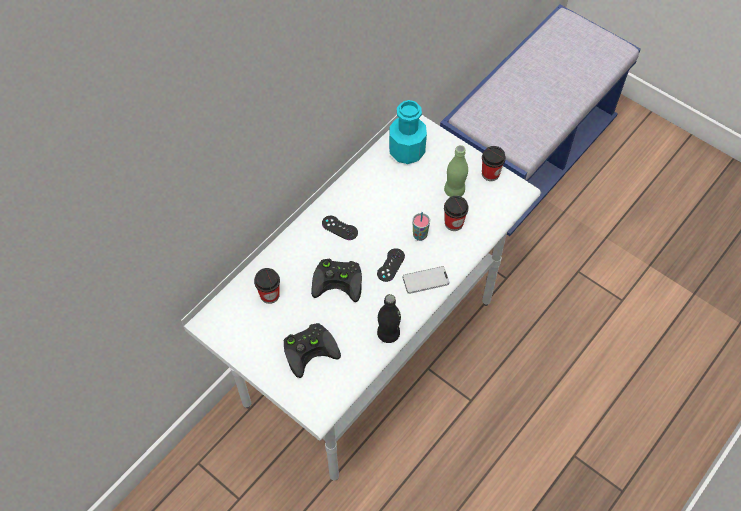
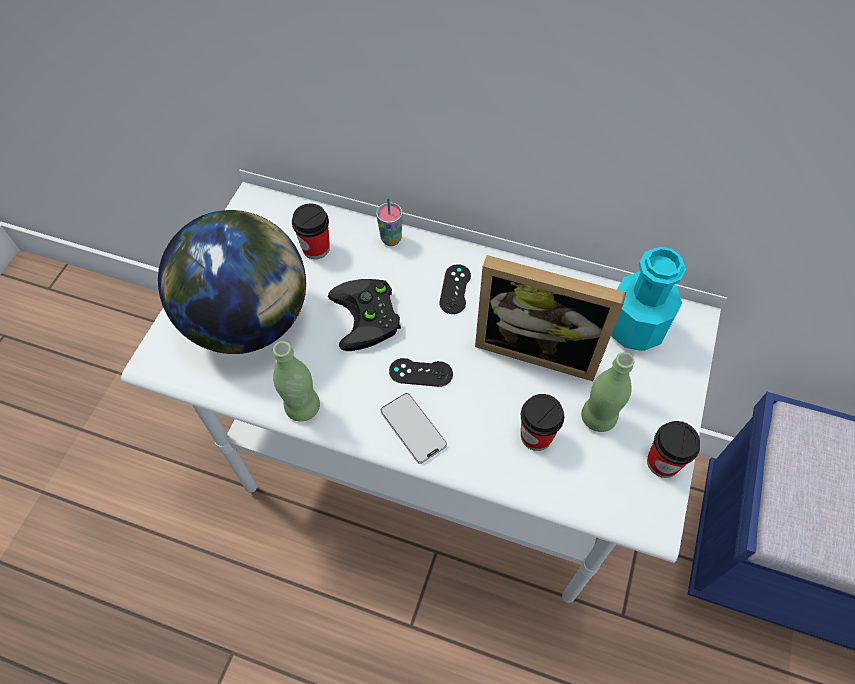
camera: 70 degrees right, 0 degrees up
(310, 348) = (250, 320): black game controller -> globe
(388, 334) = (302, 407): black bottle -> green bottle
(398, 201) = (538, 346): none -> picture frame
(420, 235) = (490, 395): cup -> cup (391, 239)

